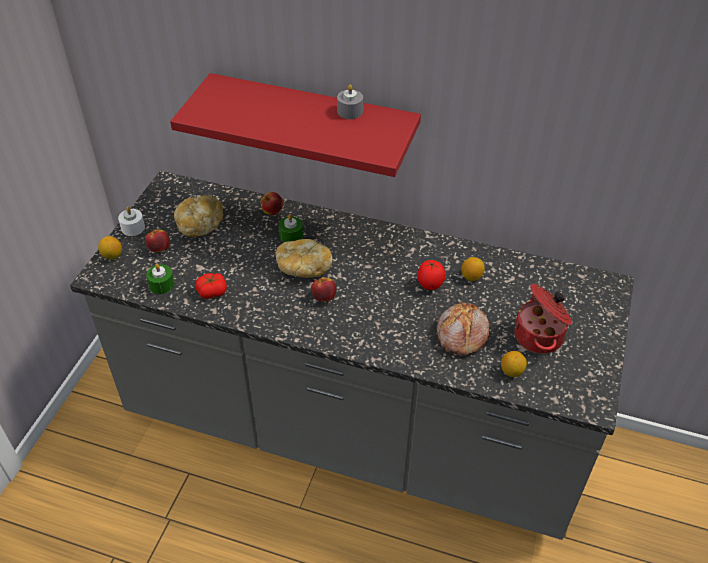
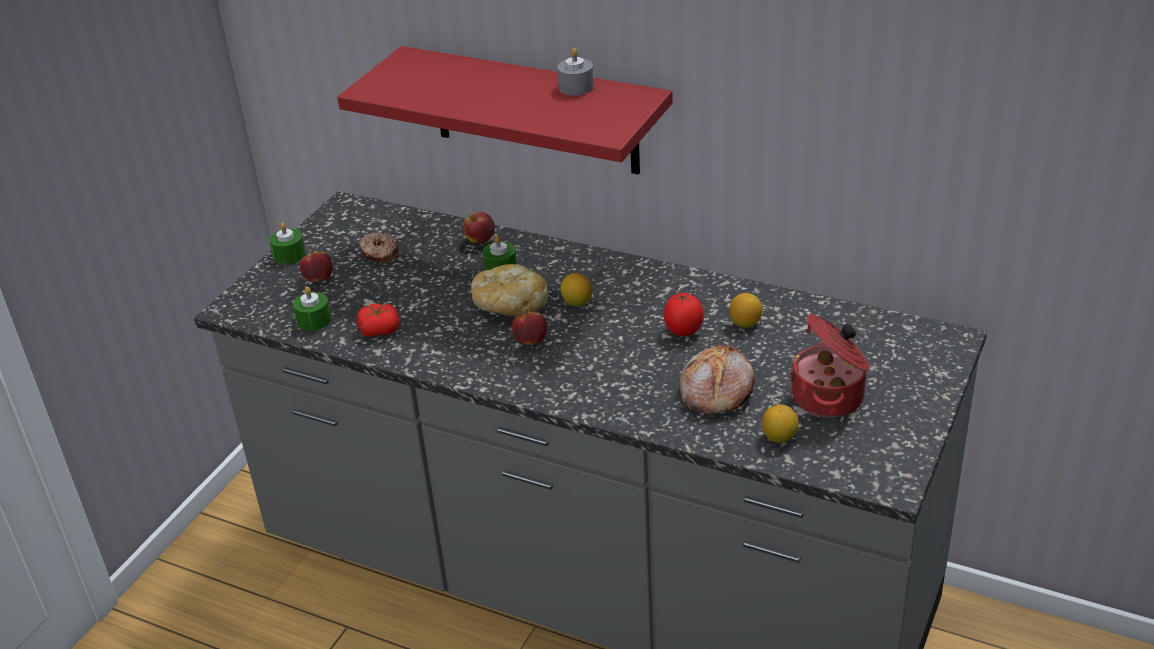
camera: 10 degrees right, 10 degrees down
(112, 256) = (255, 286): lemon -> lemon (577, 303)
(133, 228) = (289, 255): white candle -> green candle
(200, 225) = (379, 253): bread -> donut

